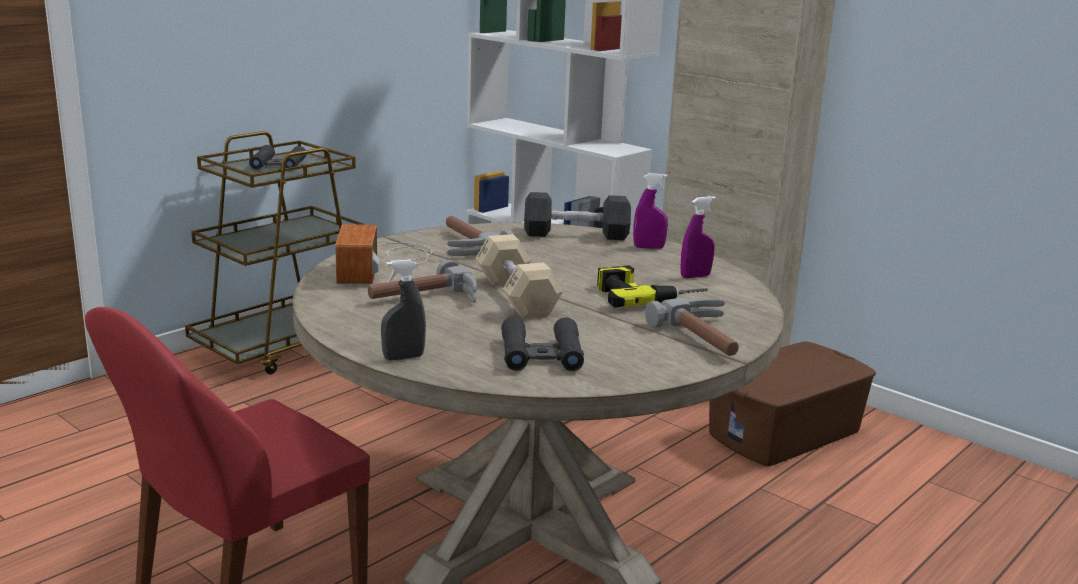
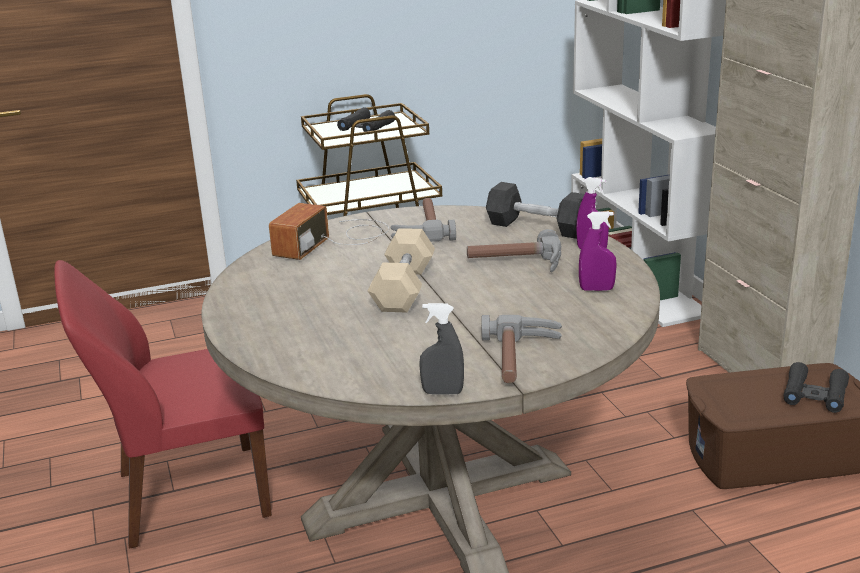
camera: 30 degrees right, 5 degrees up
(403, 357) = (243, 335): grey spray bottle -> grey spray bottle (442, 392)
(426, 300) = (325, 282): hammer -> hammer (516, 264)
(541, 355) = (352, 352): black binoculars -> black binoculars (815, 395)
(647, 294) = (522, 303): power drill -> none

